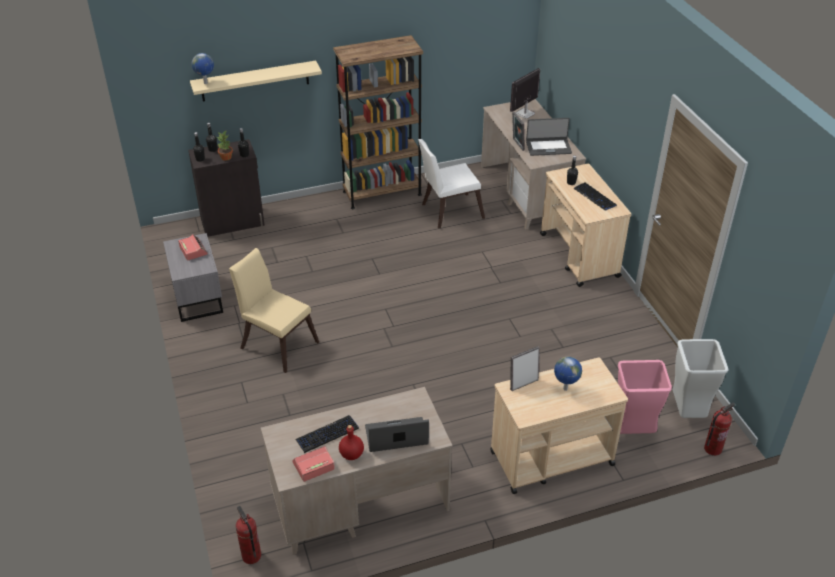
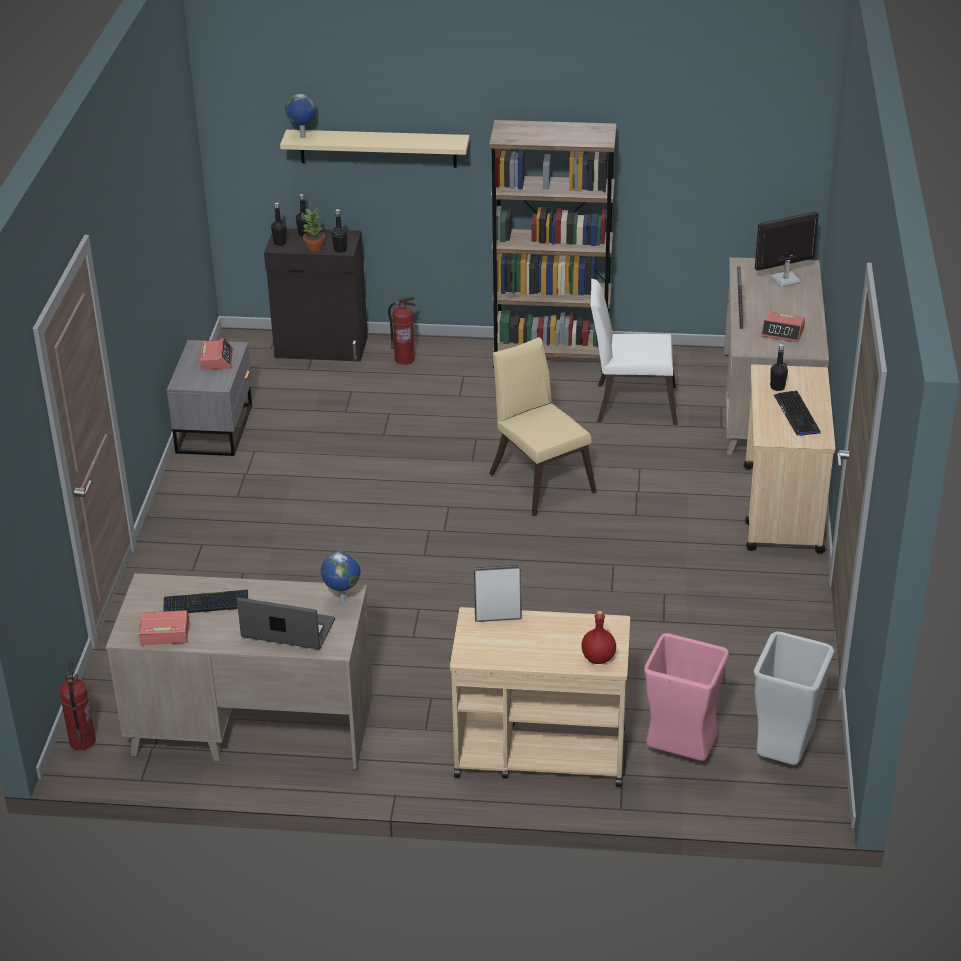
camera: 25 degrees right, 5 degrees down
(276, 343) = (277, 510): beige chair -> beige chair (540, 479)
(351, 455) = (218, 633): red bottle -> red bottle (597, 658)
(548, 147) = (783, 332): laptop -> alarm clock
(565, 389) = (549, 639): globe -> globe (342, 601)
(712, 448) = (784, 812): fire extinguisher -> fire extinguisher (404, 359)

